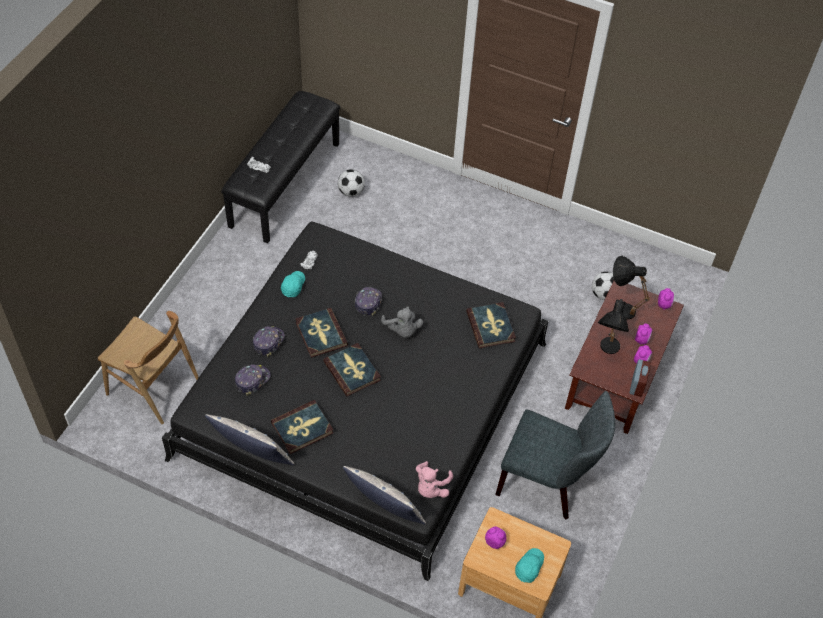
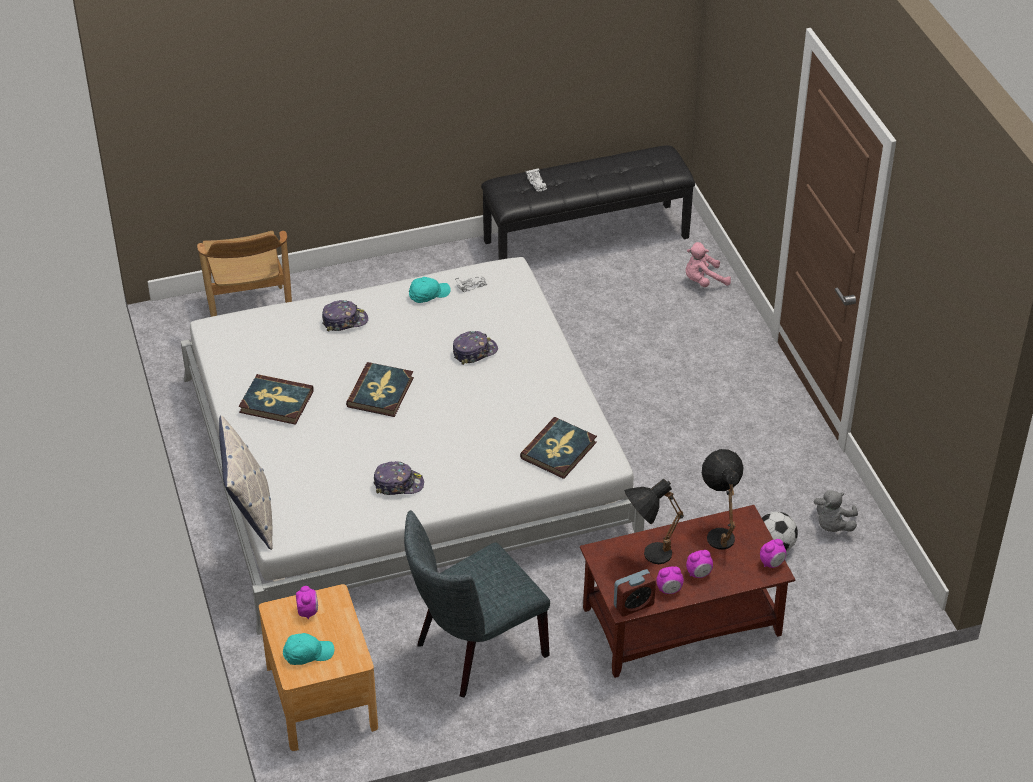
camera: 50 degrees right, 10 degrees down
(252, 380) = (289, 338): cap -> cap (398, 484)
(253, 458) = (208, 395): pillow -> none
(321, 334) = (396, 346): book -> none
(351, 192) = (641, 285): football -> none
(363, 399) = (406, 457): black bed -> white bed
(402, 330) = (472, 394): grey plush toy -> grey plush toy (832, 525)
(431, 488) = (315, 528): pink plush toy -> pink plush toy (703, 281)
(548, 483) = (474, 652): grey chair -> grey chair turned 75 degrees clockwise

